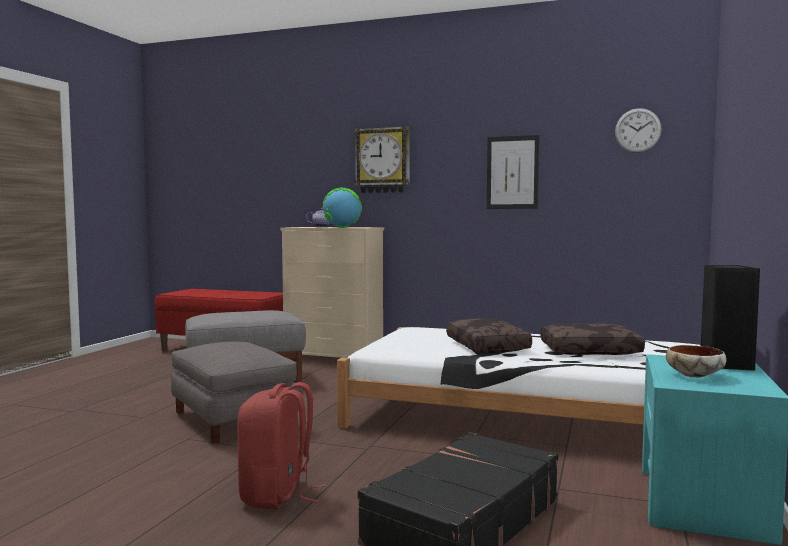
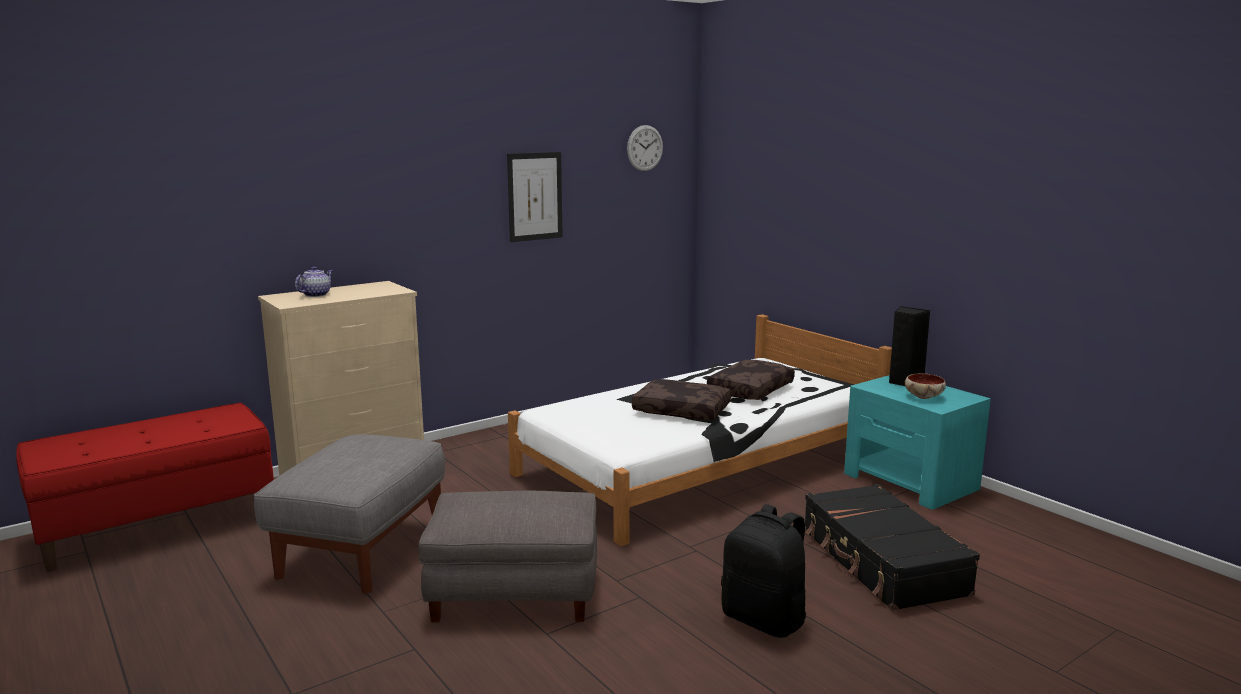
camera: 55 degrees left, 10 degrees up
(277, 495) = (765, 619): red backpack -> black backpack
(341, 227) = (367, 294): globe -> none
(383, 160) = (375, 186): wall clock -> none

